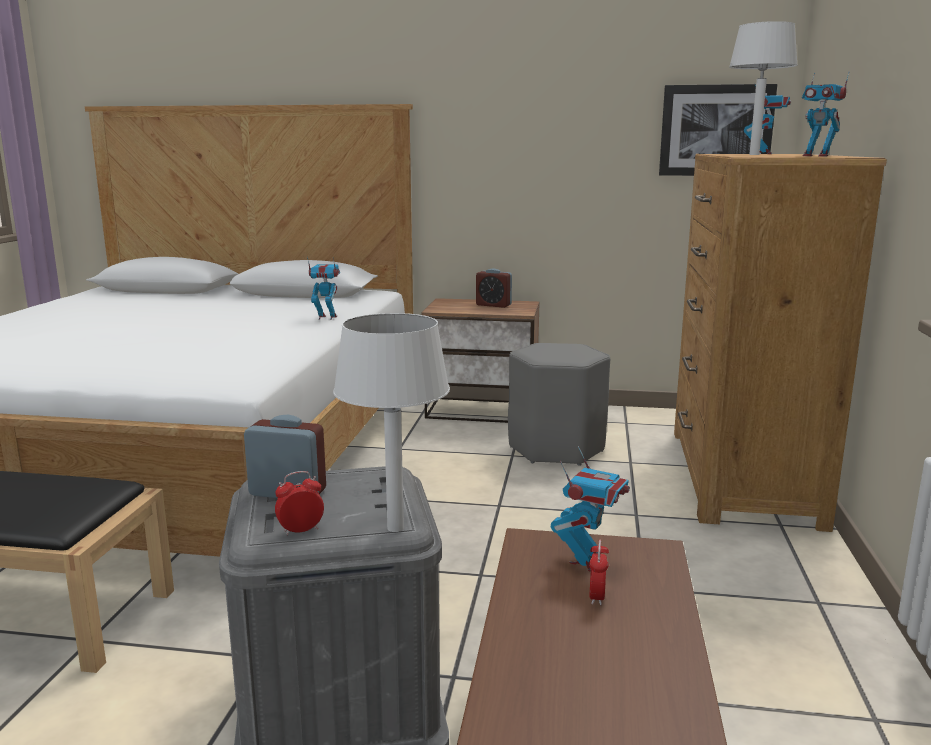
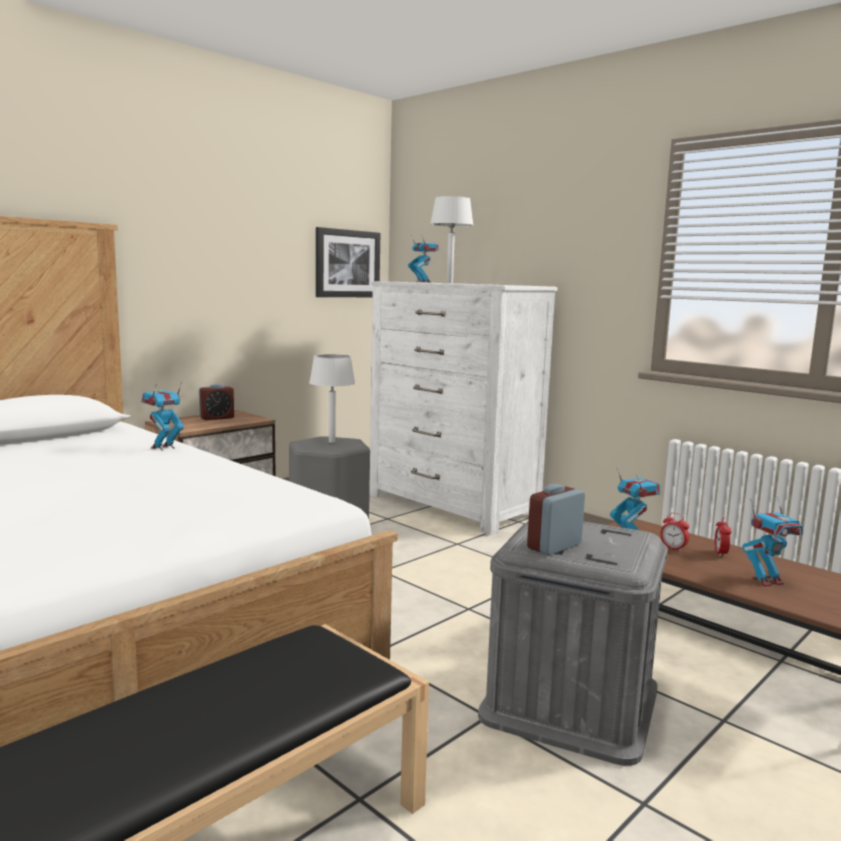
camera: 55 degrees left, 5 degrees down
(301, 530) = (624, 555): alarm clock -> alarm clock (720, 553)
(396, 528) = (642, 536): white table lamp -> white table lamp (332, 441)
(740, 476) = (451, 505): brown dresser -> white dresser
(817, 156) = (511, 284): toy robot -> toy robot (767, 581)

